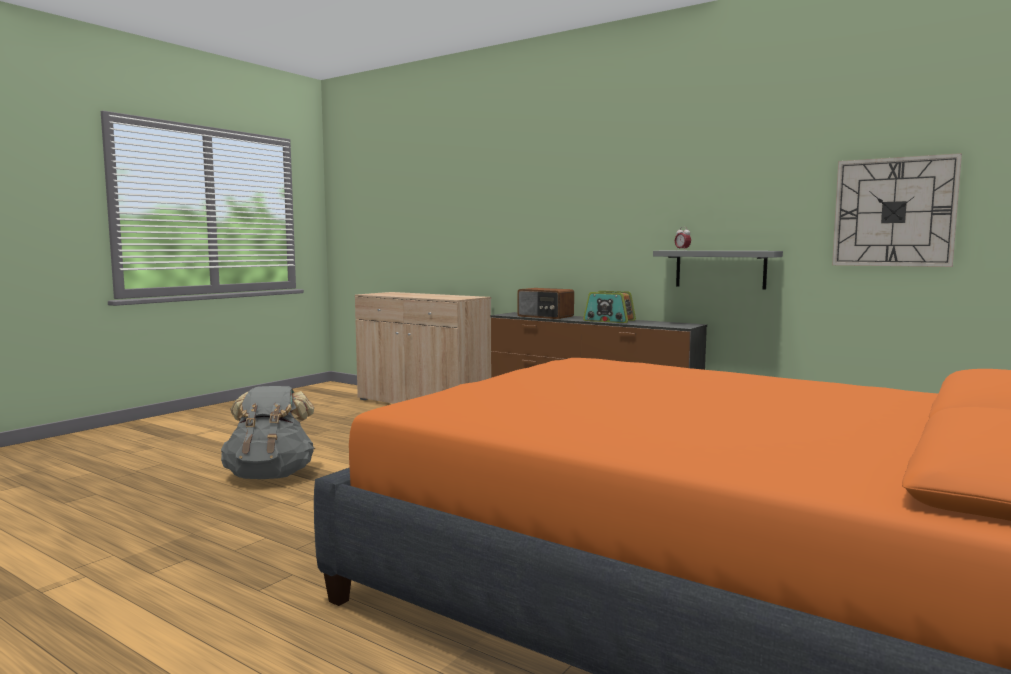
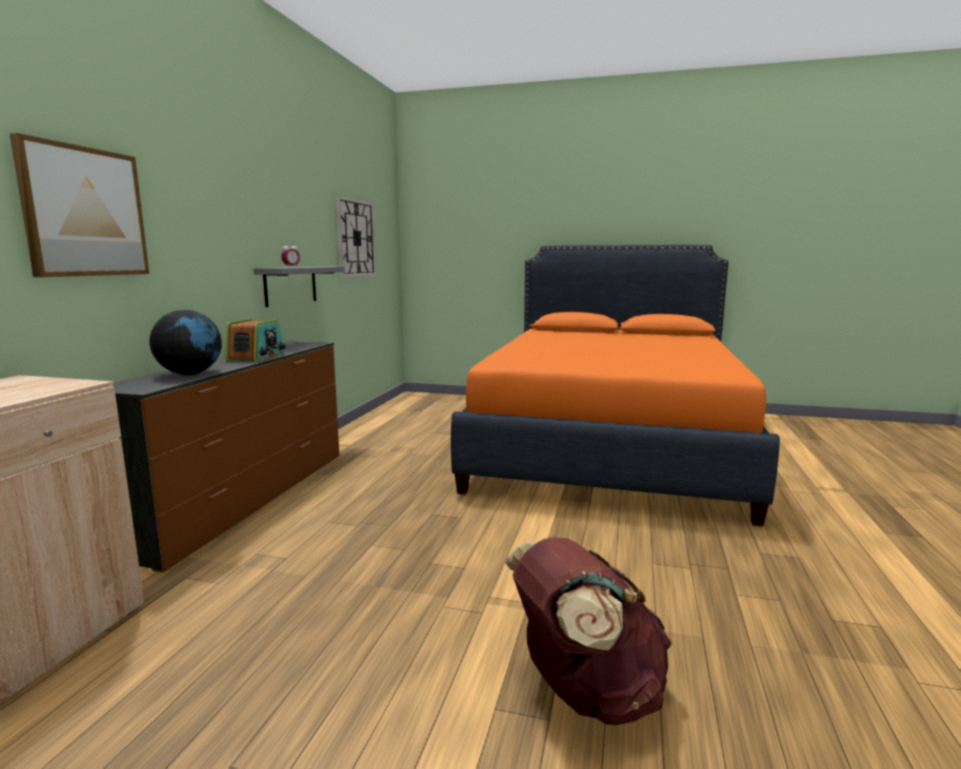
camera: 110 degrees left, 5 degrees up
(270, 476) = (585, 692): grey backpack -> brown backpack
(531, 218) = (84, 212): none -> picture
(545, 316) = (190, 374): radio -> globe

